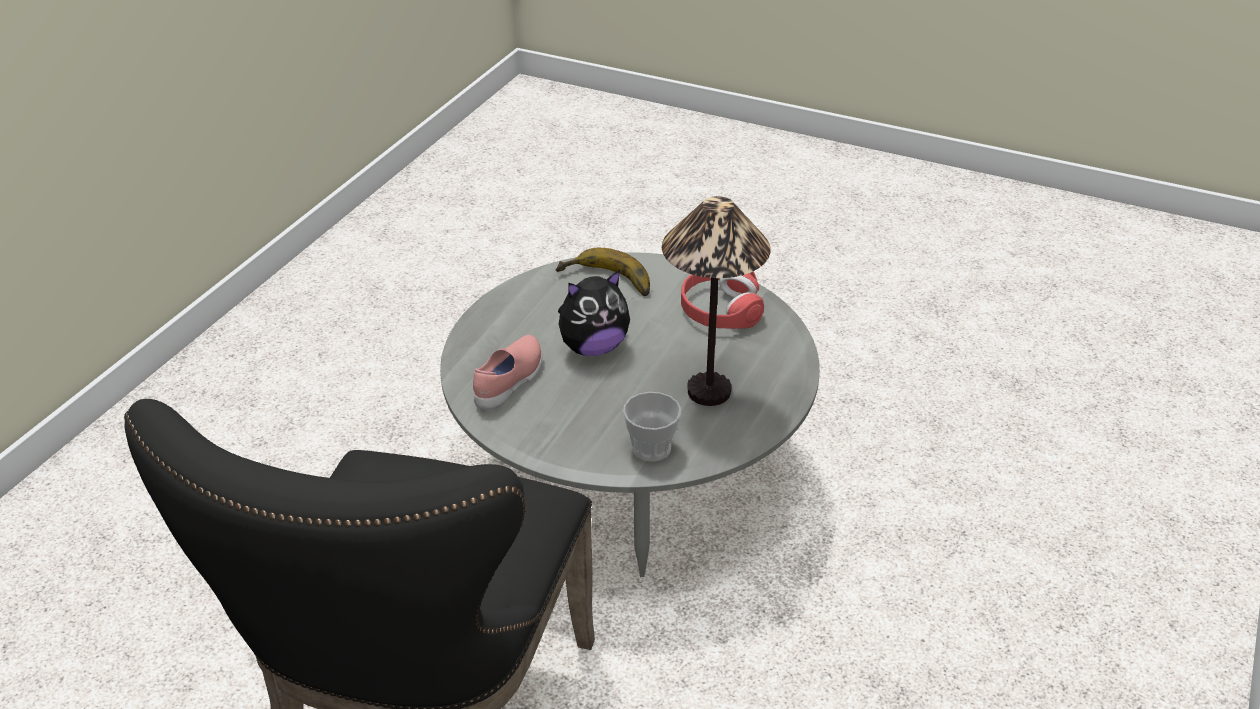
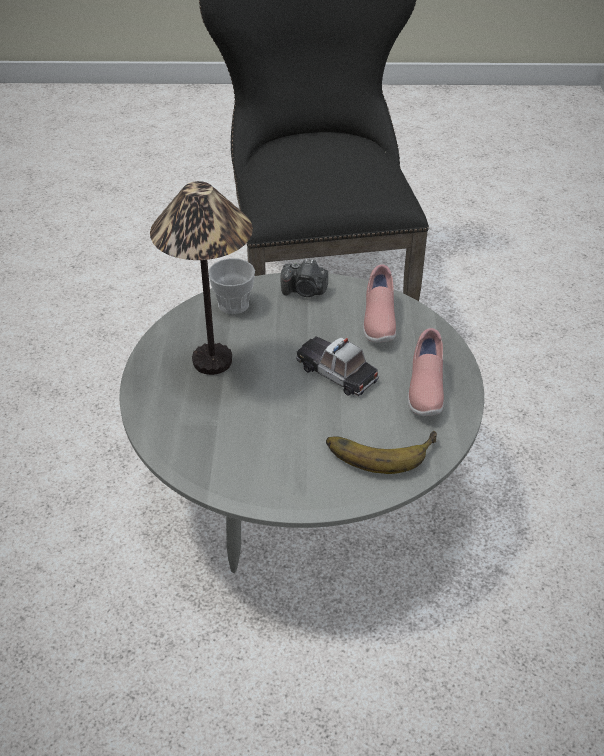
camera: 155 degrees right, 5 degrees up
(527, 311) = (424, 389): none -> pink shoe
(560, 440) = (304, 291): none -> camera
(593, 347) = (337, 371): plush toy -> toy car
(720, 309) = (244, 453): red headphones -> none

